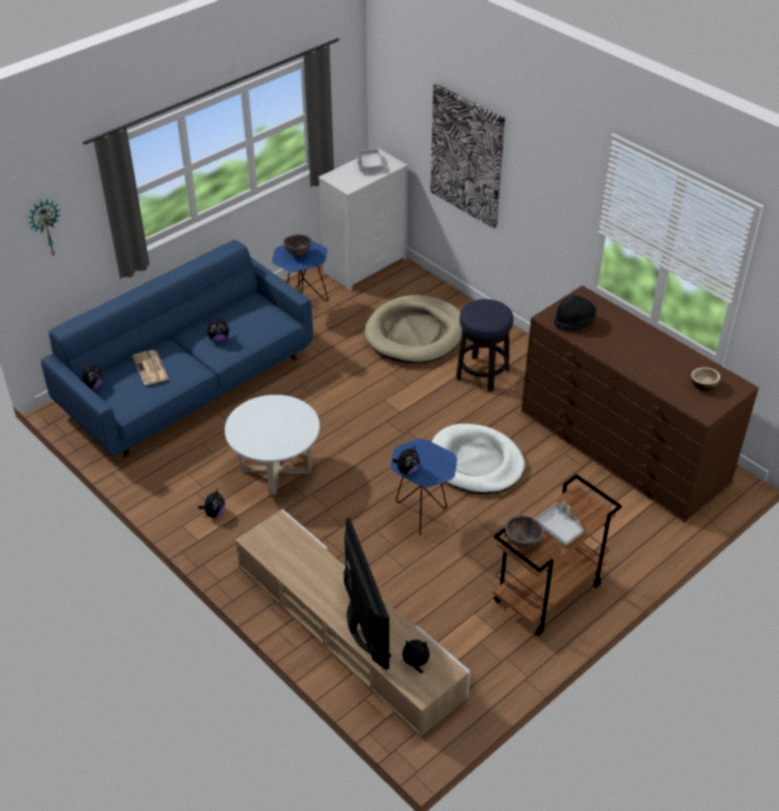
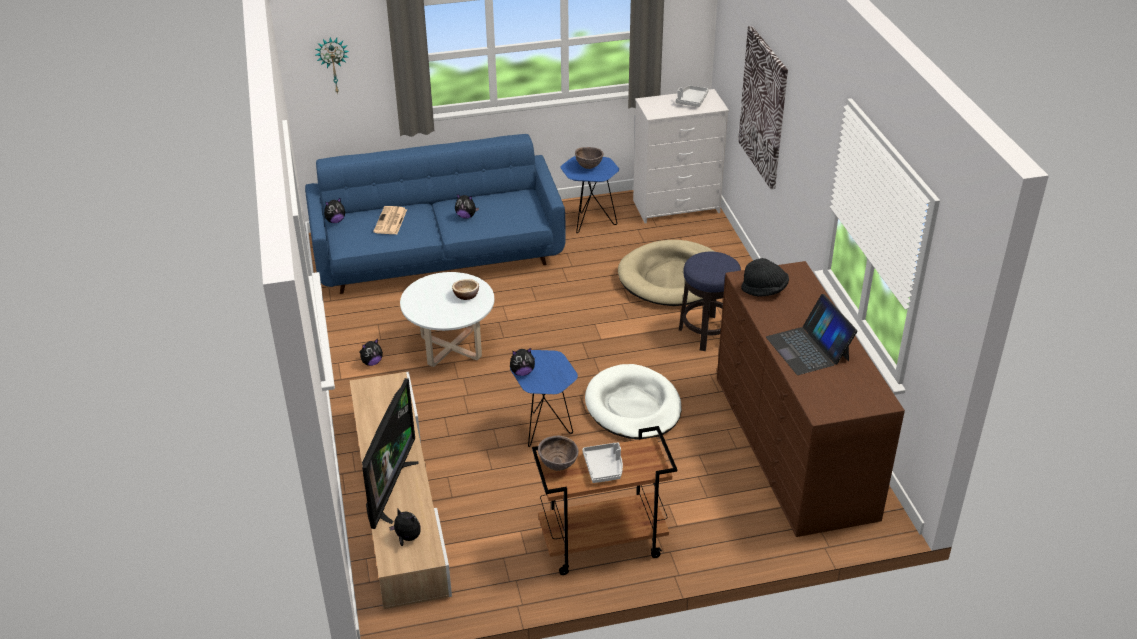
camera: 30 degrees right, 5 degrees down
(650, 362) = (808, 348): none -> laptop
(703, 385) = (845, 388): bowl -> bowl (466, 295)

